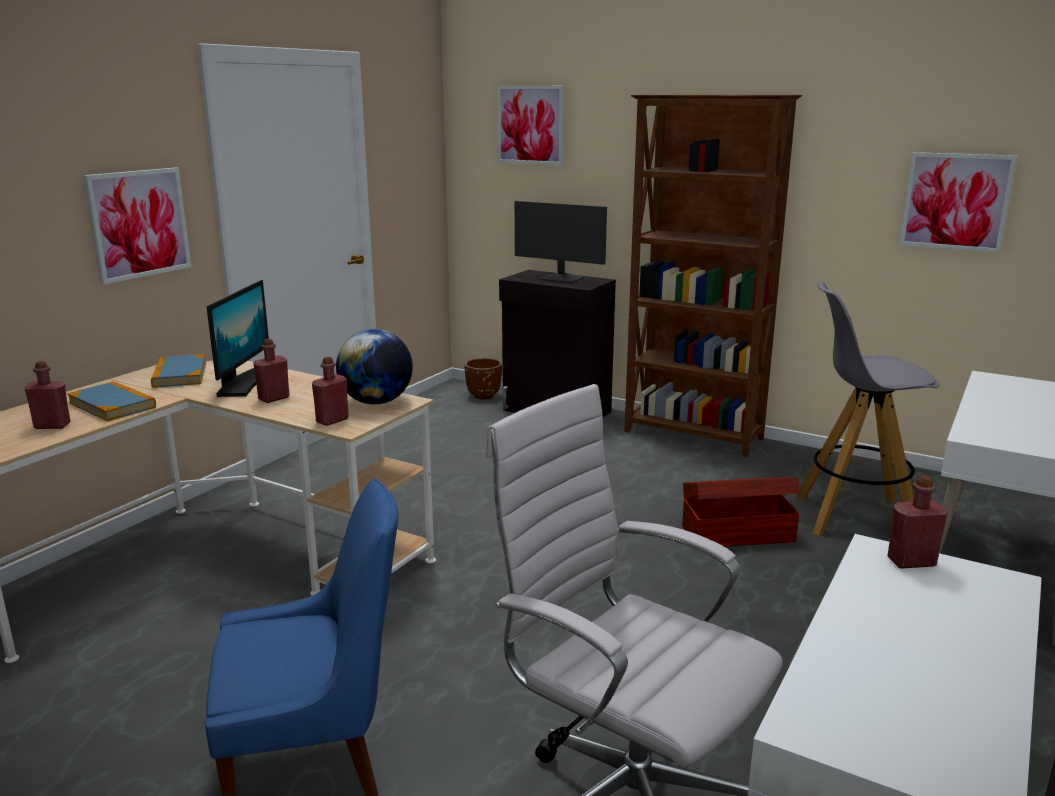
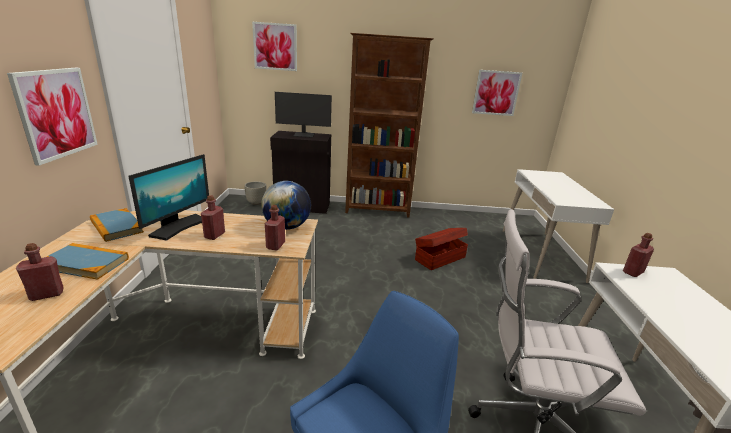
camera: 30 degrees left, 5 degrees up
(244, 384) = (178, 227): monitor -> monitor turned 45 degrees clockwise
(483, 396) = (256, 203): brown planter -> grey planter
(853, 516) = (474, 239): grey stool -> none

